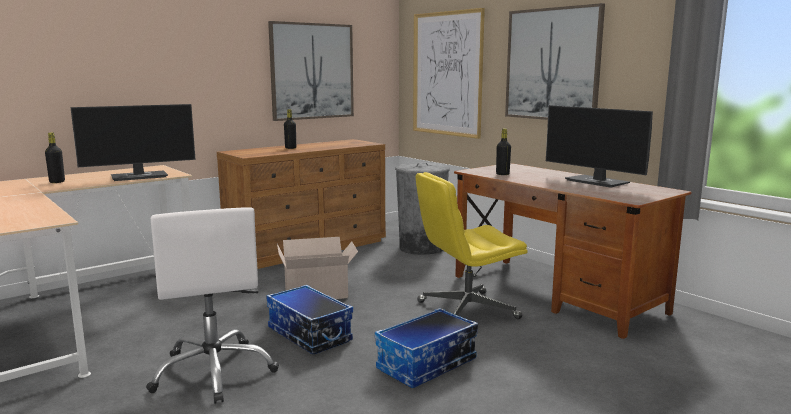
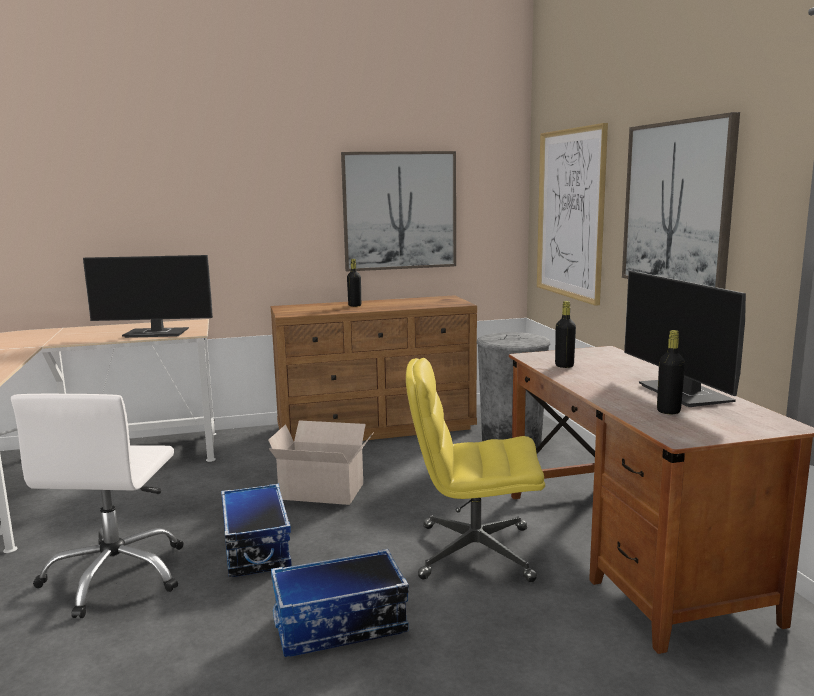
camera: 25 degrees right, 0 degrees up
(57, 182) = (77, 334): black bottle -> black bottle (668, 411)

